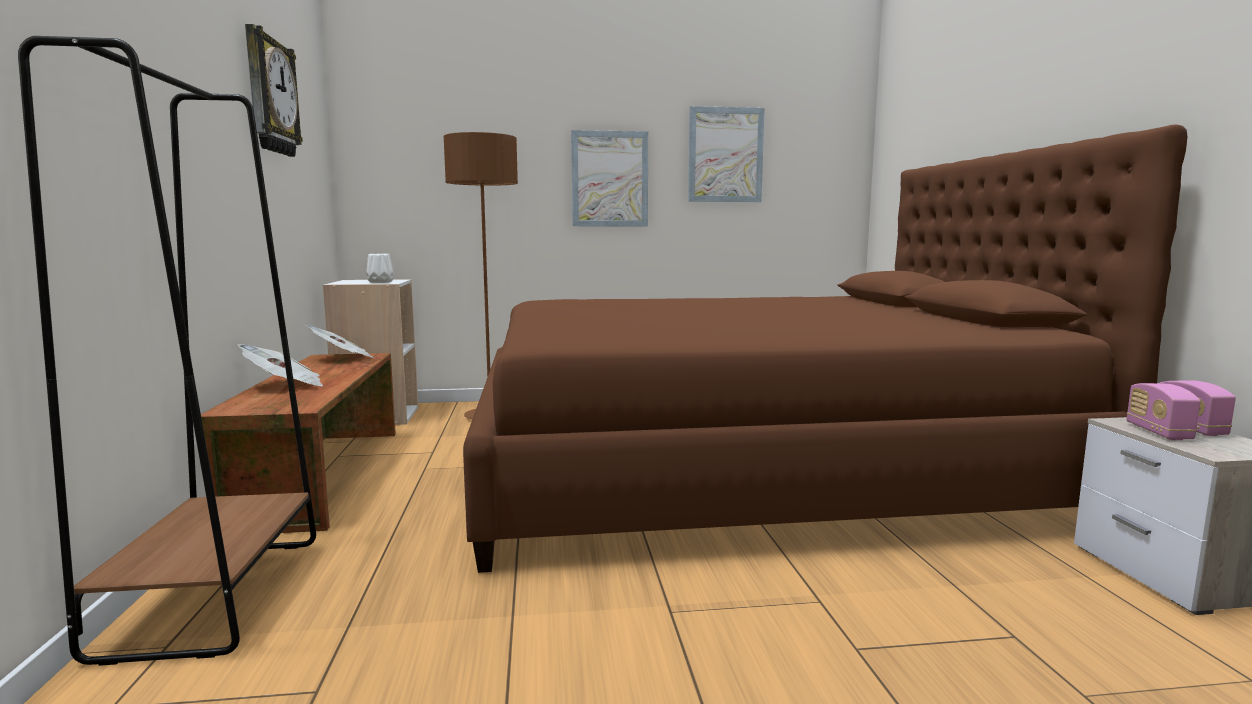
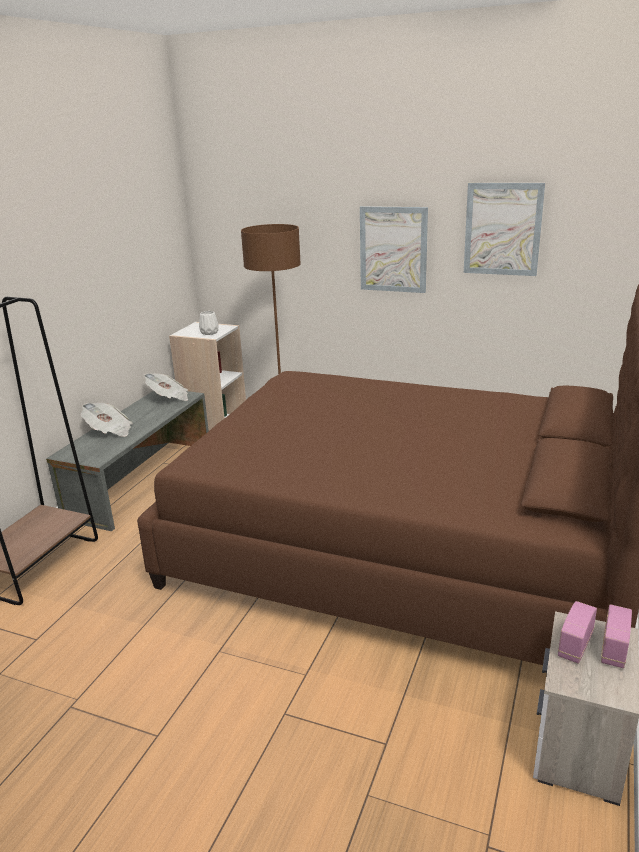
camera: 30 degrees right, 15 degrees up
(269, 96) = (110, 224): wall clock -> none
(320, 474) = (141, 479): brown bench -> grey bench

